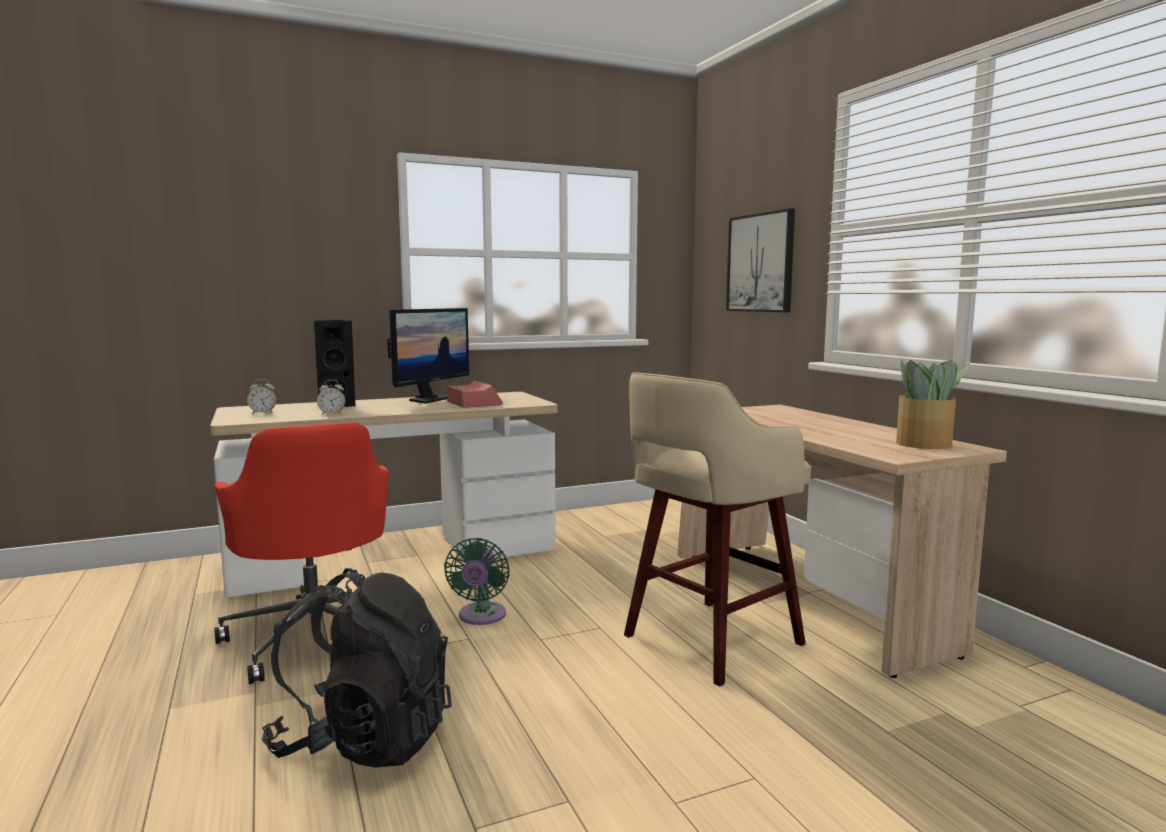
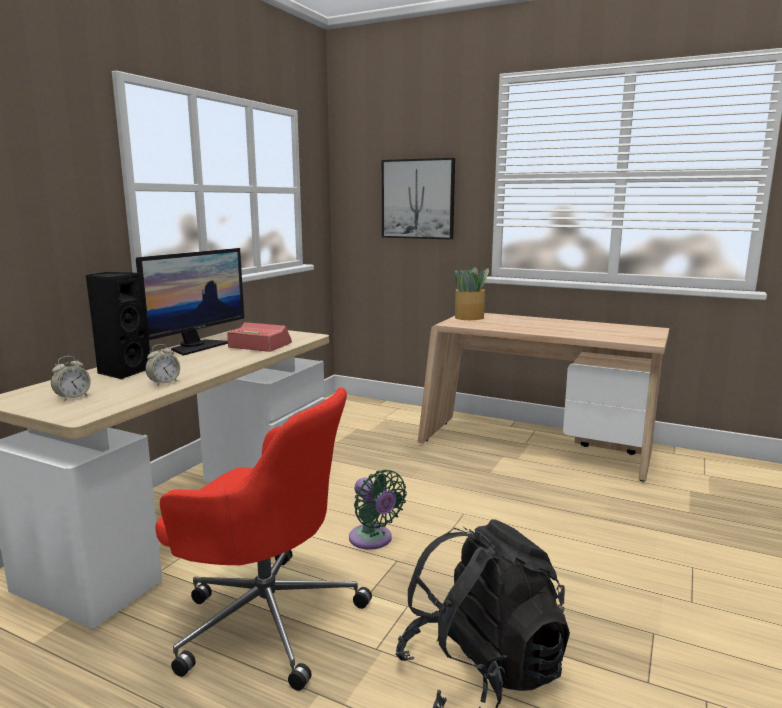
camera: 40 degrees left, 5 degrees up
(431, 398) = (196, 347): monitor -> monitor turned 45 degrees clockwise
(708, 641) = (536, 496): beige stool -> none
(925, 444) = (631, 330): potted plant -> potted plant (470, 317)

